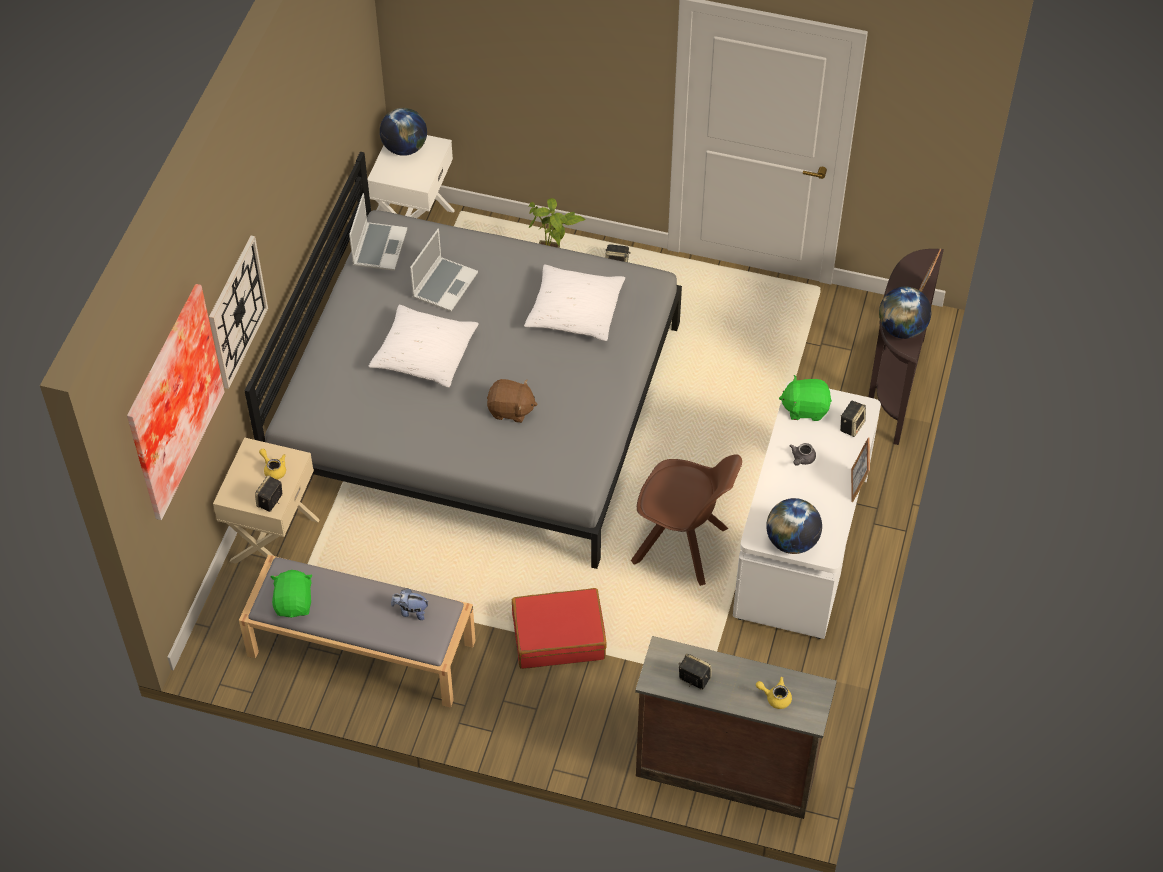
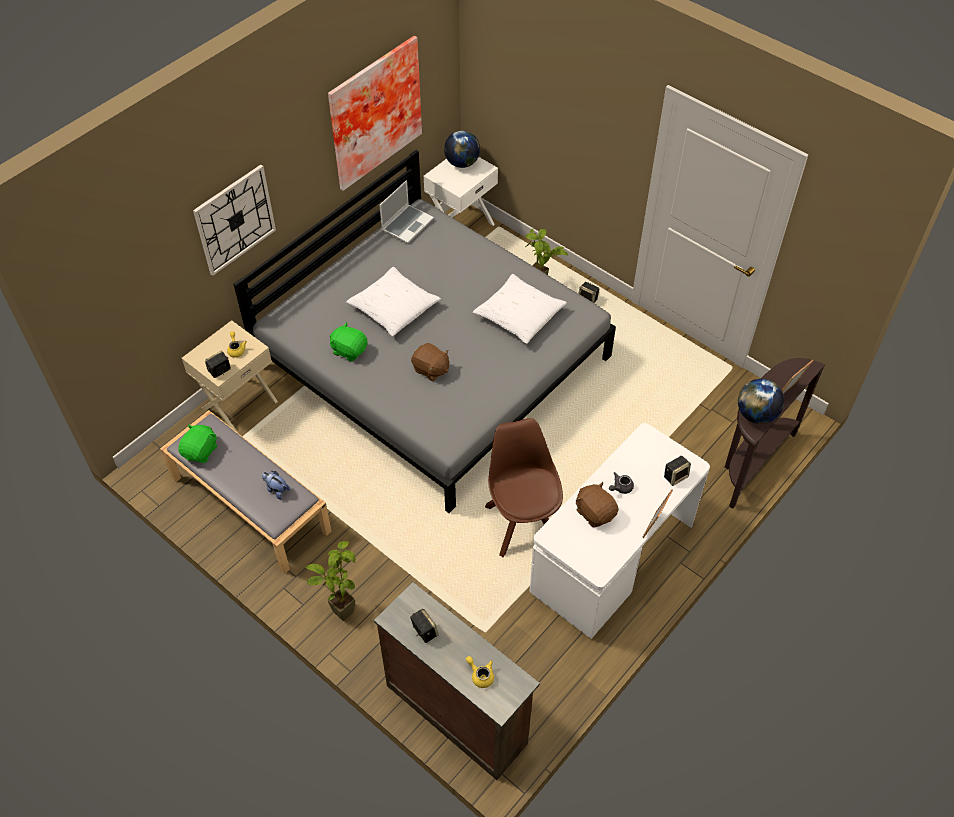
camera: 25 degrees right, 0 degrees up
(169, 400) = (127, 260): picture -> picture (373, 111)
(444, 284) = (436, 265): laptop -> none
(535, 716) = (340, 606): none -> potted plant
(558, 636) = (392, 552): red suitcase -> none
(682, 546) = (522, 521): brown chair -> brown chair turned 150 degrees counterclockwise
(790, 495) = (595, 512): none -> brown plush toy
(791, 541) = (575, 550): globe -> none
(805, 408) = (645, 448): green plush toy -> green plush toy (349, 350)

